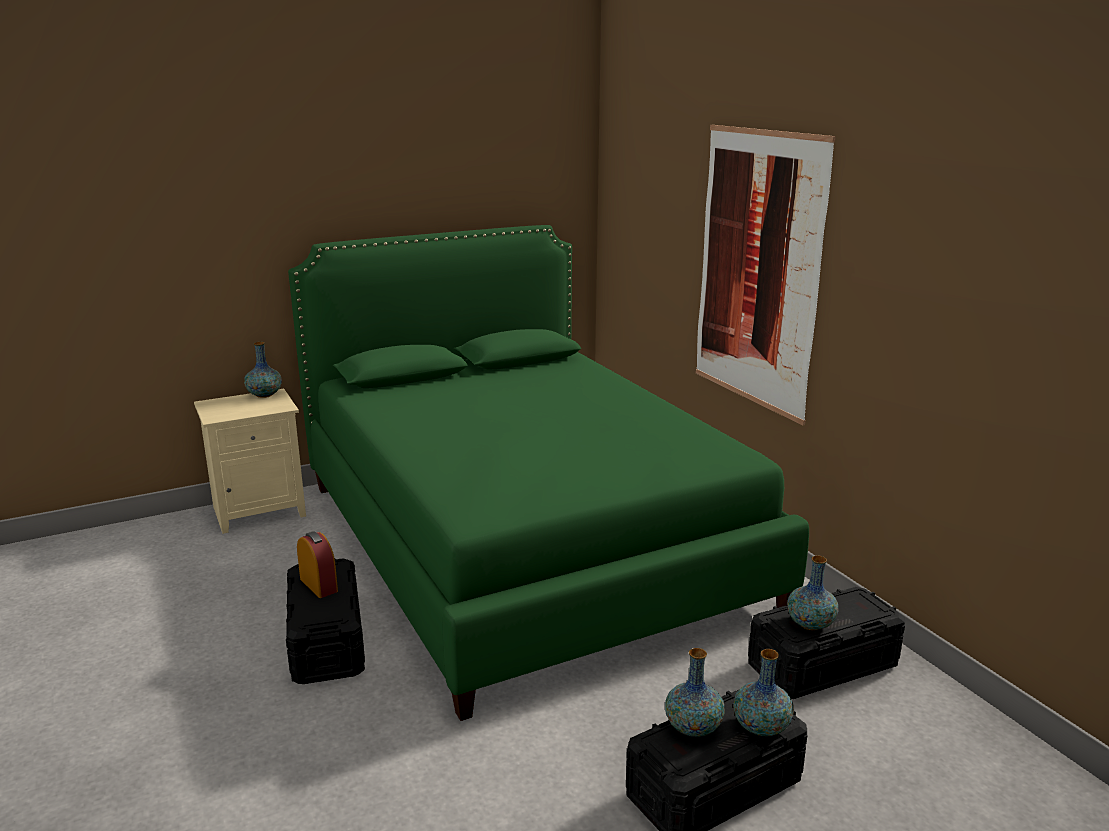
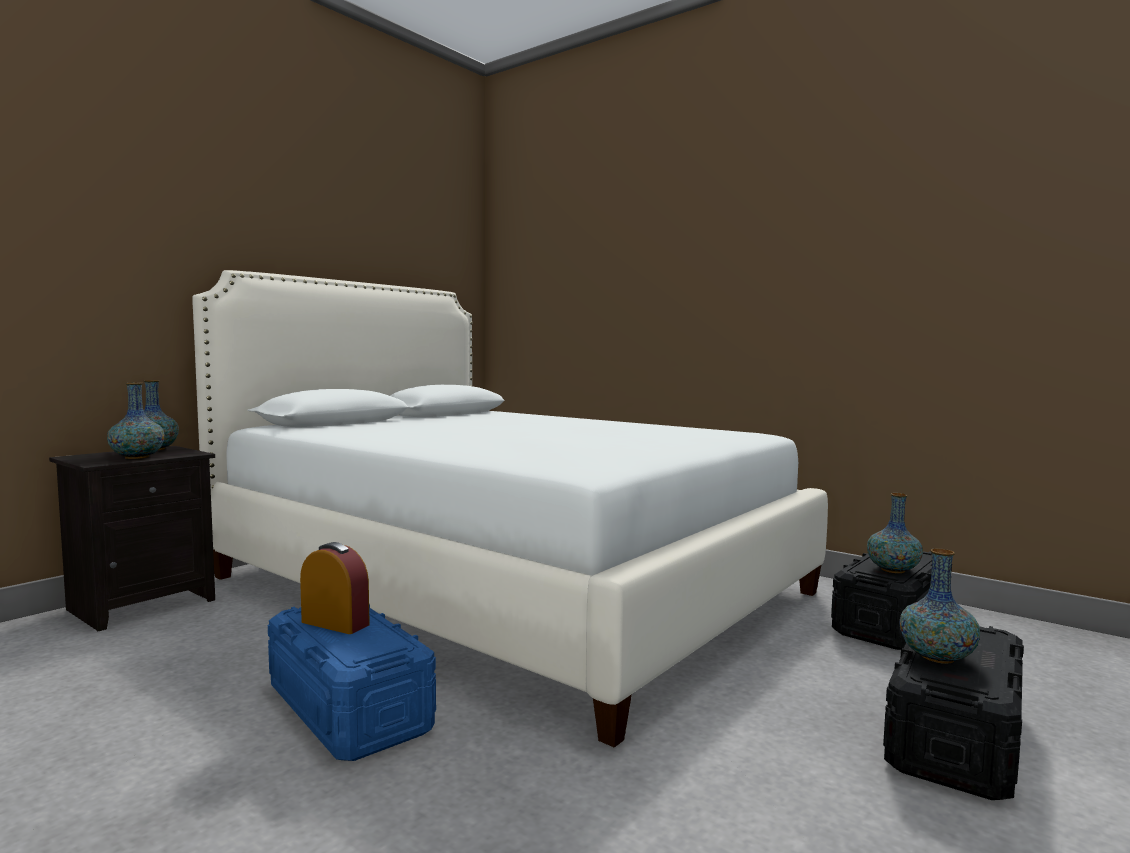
camera: 25 degrees left, 15 degrees down
(260, 510) = (143, 604): beige nightstand -> black nightstand
(327, 641) = (349, 707): black storage box -> blue storage box
(525, 542) = (506, 584): green bed -> white bed
(757, 270) = (700, 290): picture -> none
(760, 727) = (990, 643): vase -> vase (137, 457)

